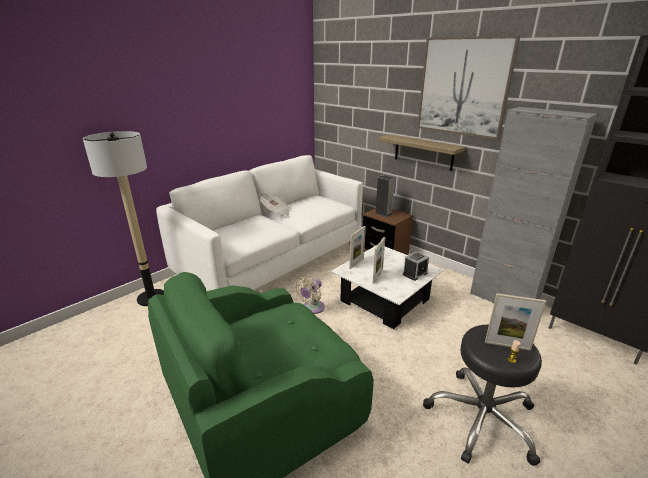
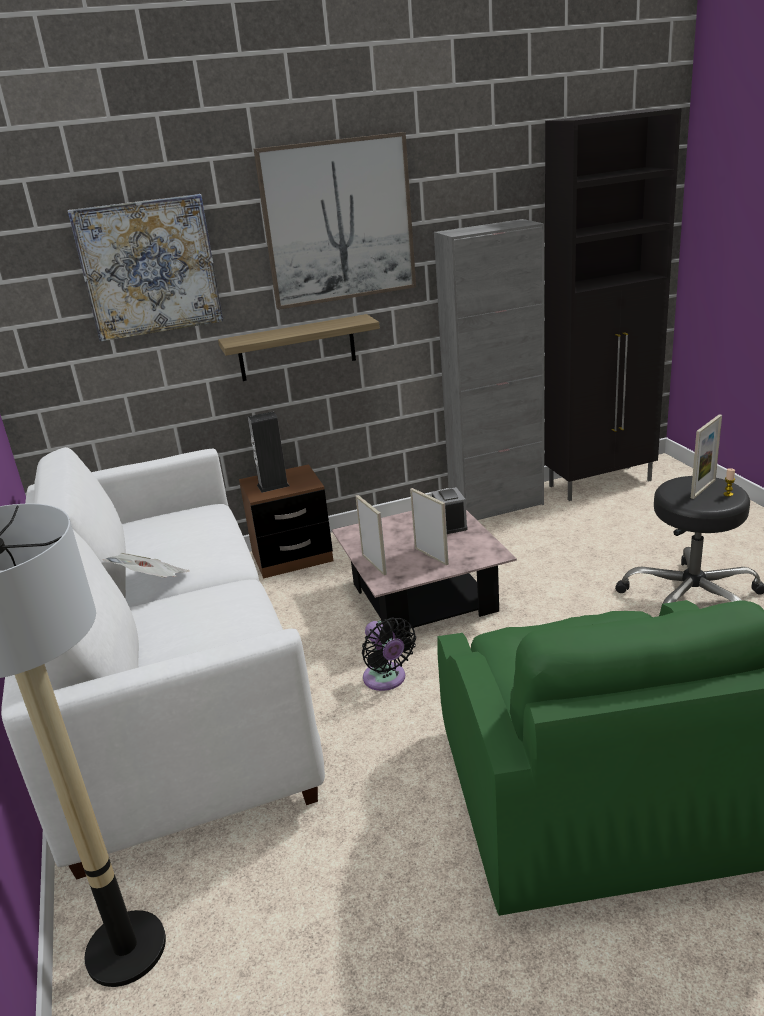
camera: 60 degrees left, 0 degrees up
(312, 308) = (386, 679): beige fan -> black fan
(371, 91) = (149, 267): none -> picture
(385, 300) = (423, 598): white coffee table -> pink coffee table

